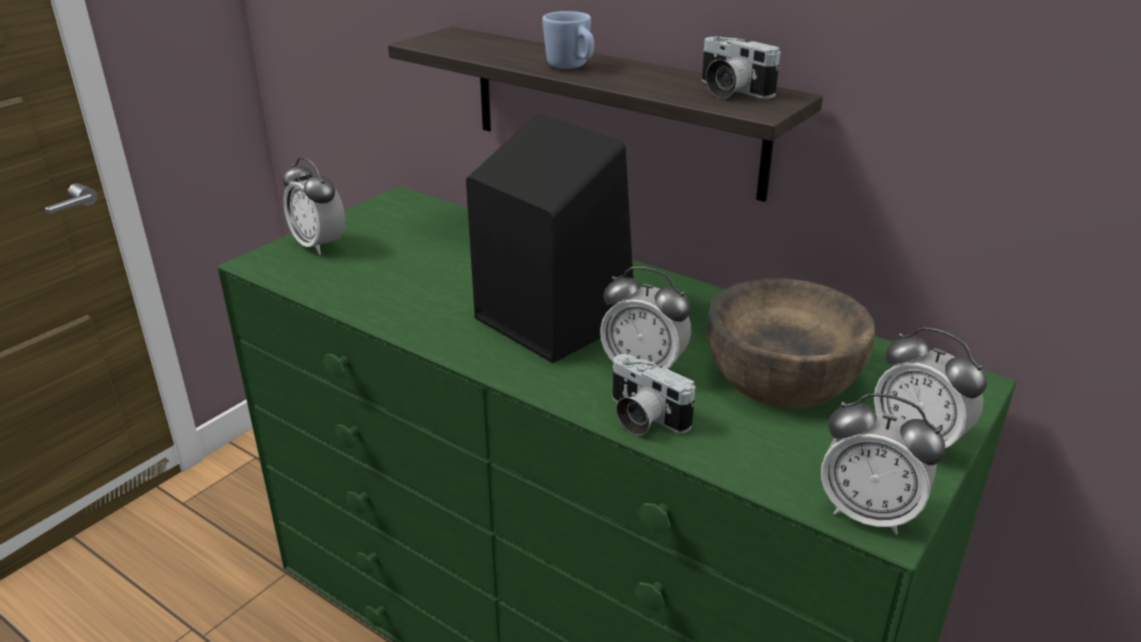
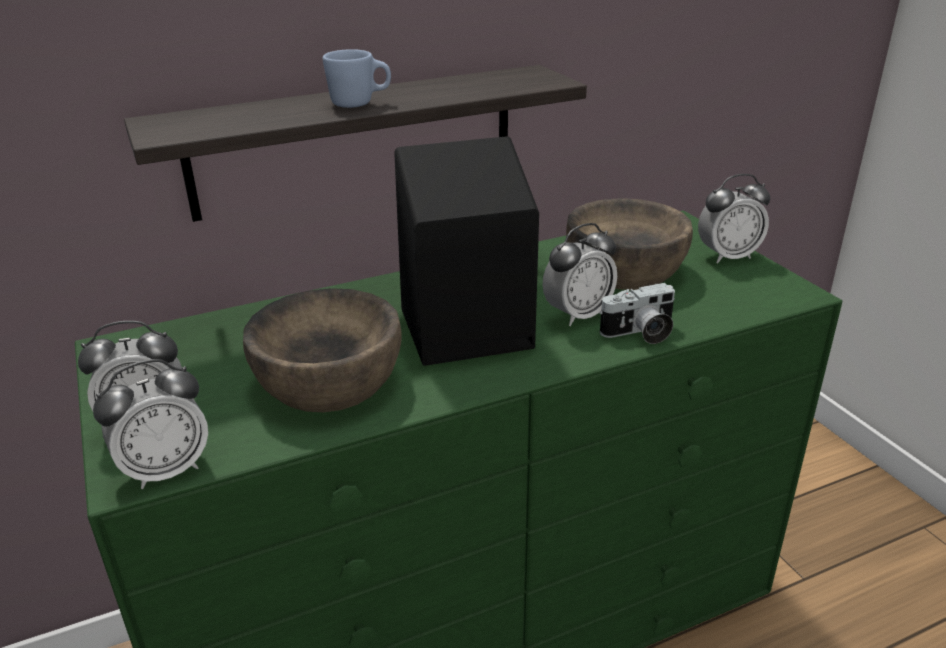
camera: 60 degrees left, 0 degrees up
(420, 286) = (328, 380): none -> brown bowl
(729, 91) = (500, 79): camera -> none
(868, 513) = (788, 294): alarm clock -> alarm clock (166, 470)

